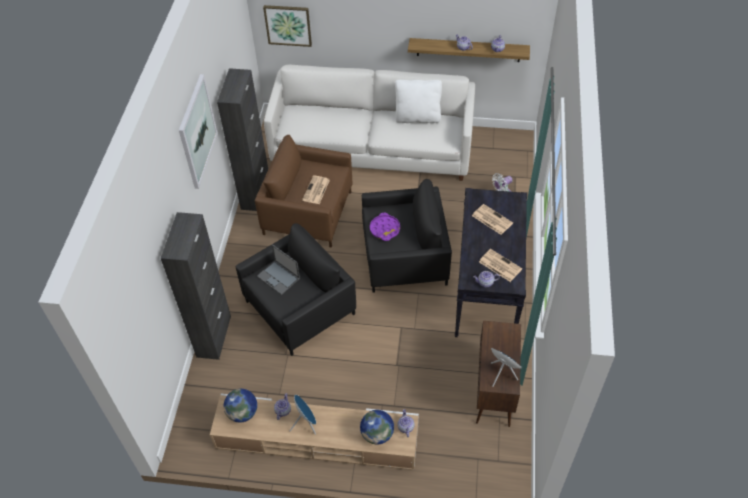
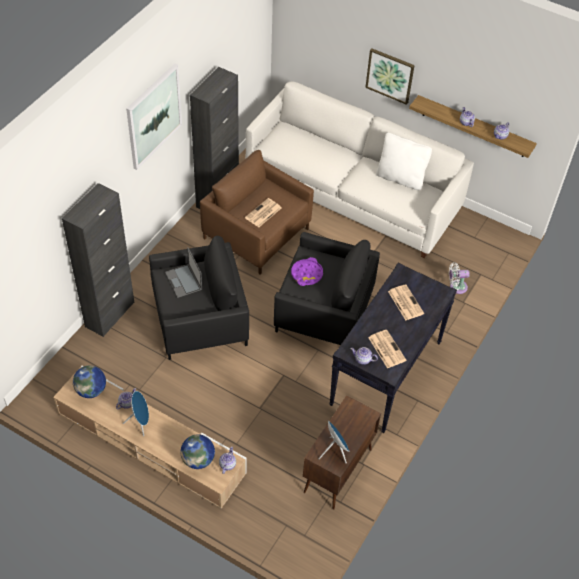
camera: 20 degrees right, 0 degrees up
(288, 25) = (305, 43): picture -> picture (390, 75)

